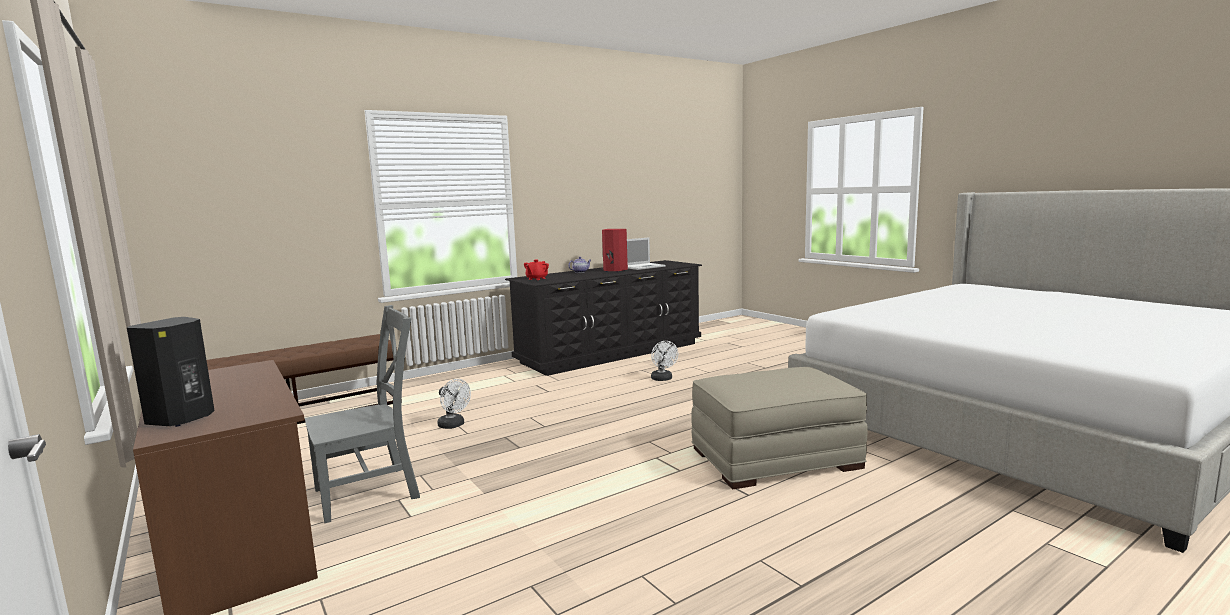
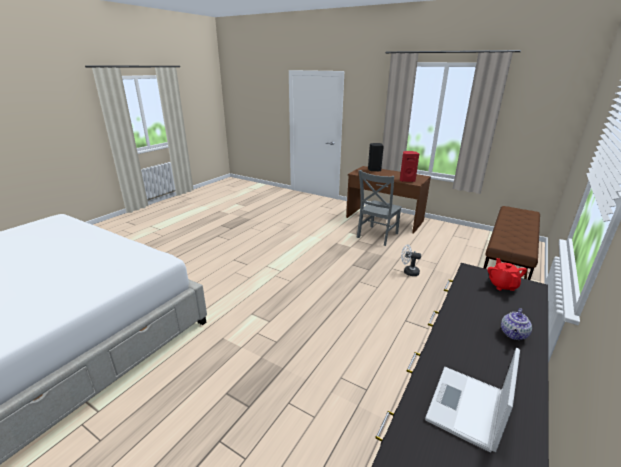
camera: 155 degrees right, 15 degrees up
(614, 271) = (473, 353): red speaker -> red speaker (406, 180)
(663, 379) = (328, 368): white fan -> none
(775, 457) = (220, 282): beige ottoman -> none

